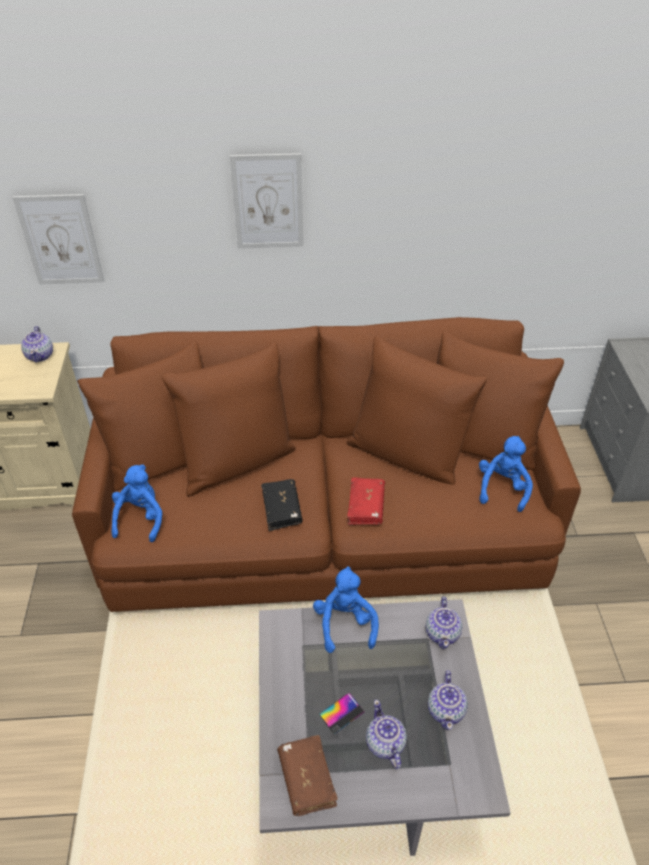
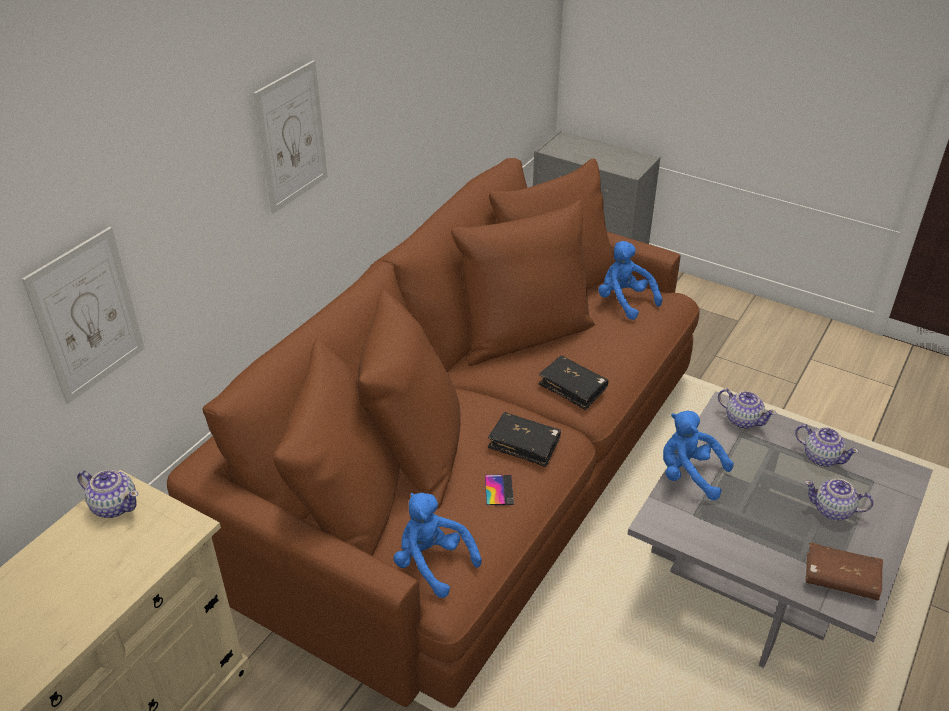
camera: 55 degrees left, 5 degrees down
(341, 713) = (785, 523): phone -> phone (499, 490)
(366, 506) = (573, 388): red book -> black book

